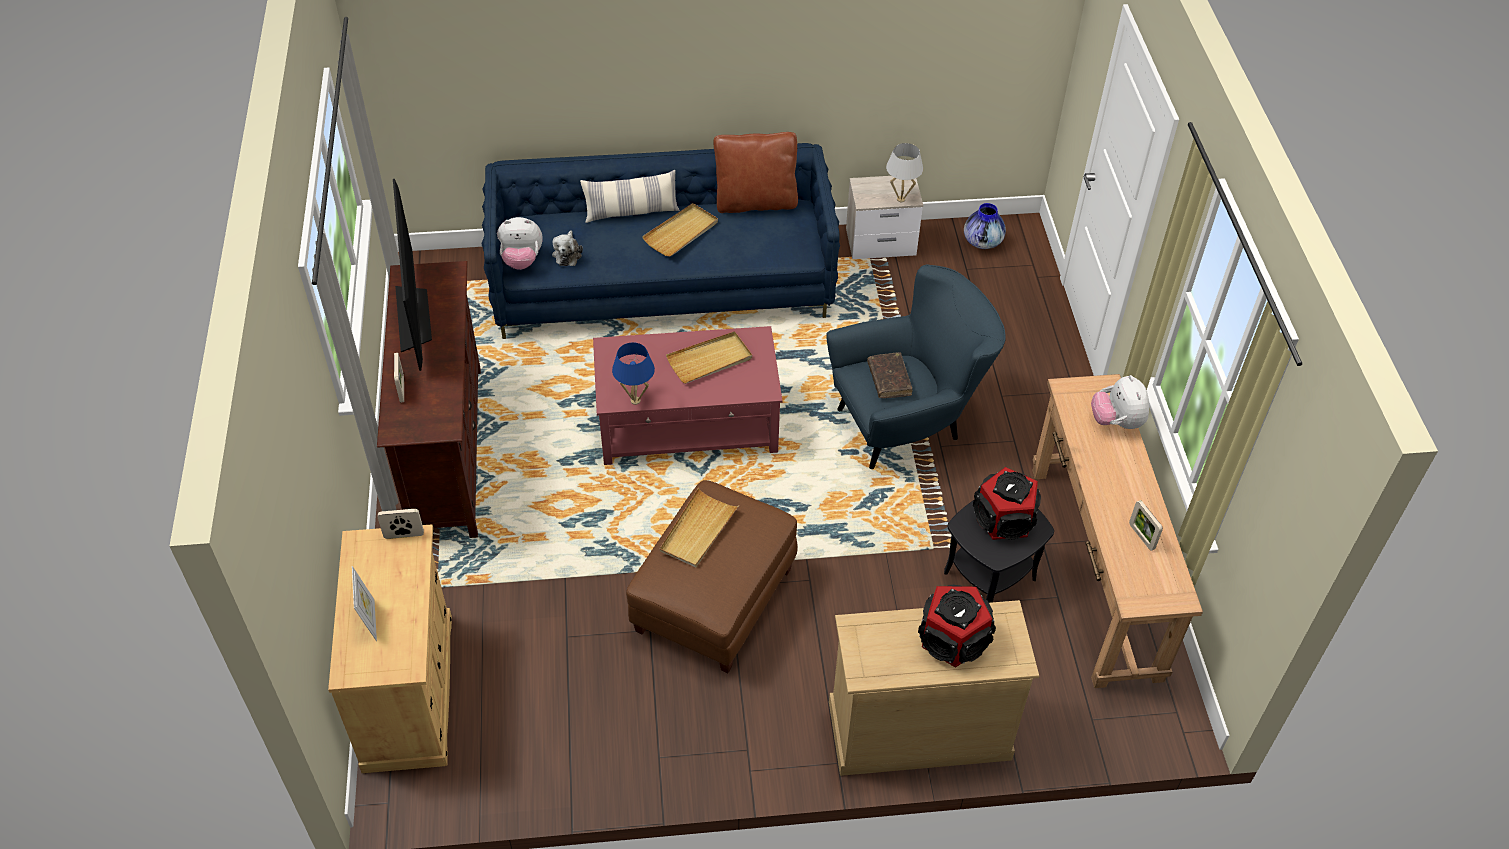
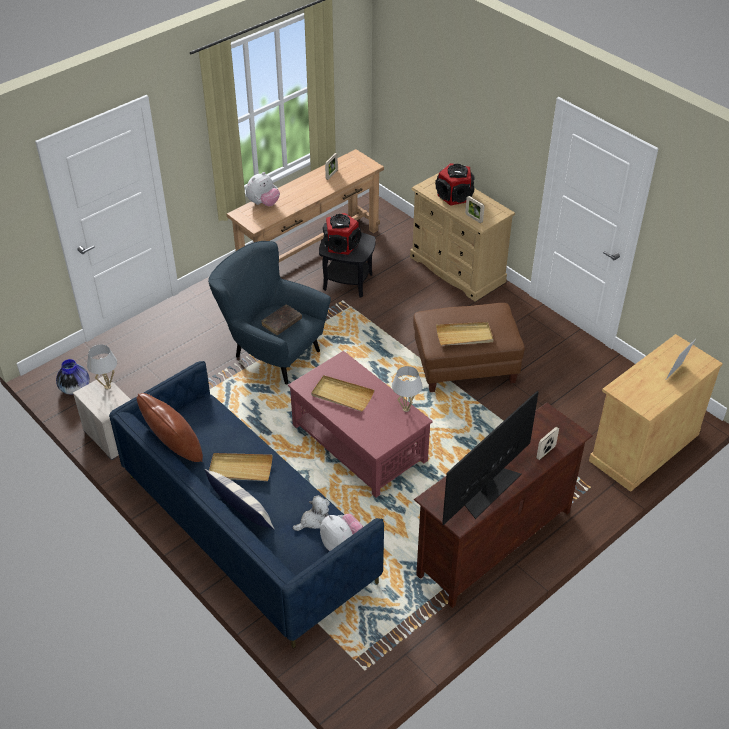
camera: 125 degrees left, 5 degrees down
(404, 535) = (621, 394): picture frame -> picture frame (474, 218)
(635, 401) = (406, 409): blue table lamp -> white table lamp

